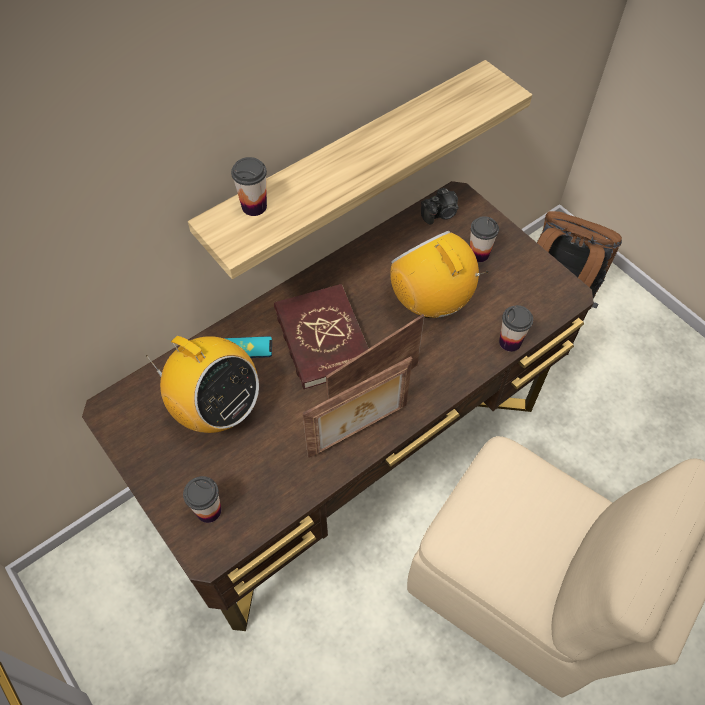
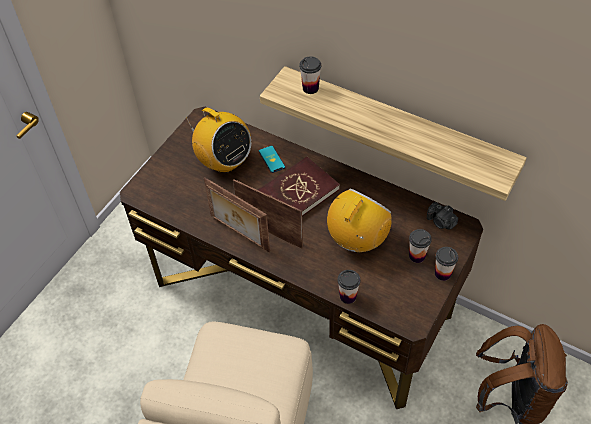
camera: 70 degrees right, 5 degrees down
(208, 510) = (160, 183): cup -> cup (442, 273)
(216, 408) = (224, 162): radio -> radio turned 60 degrees counterclockwise

